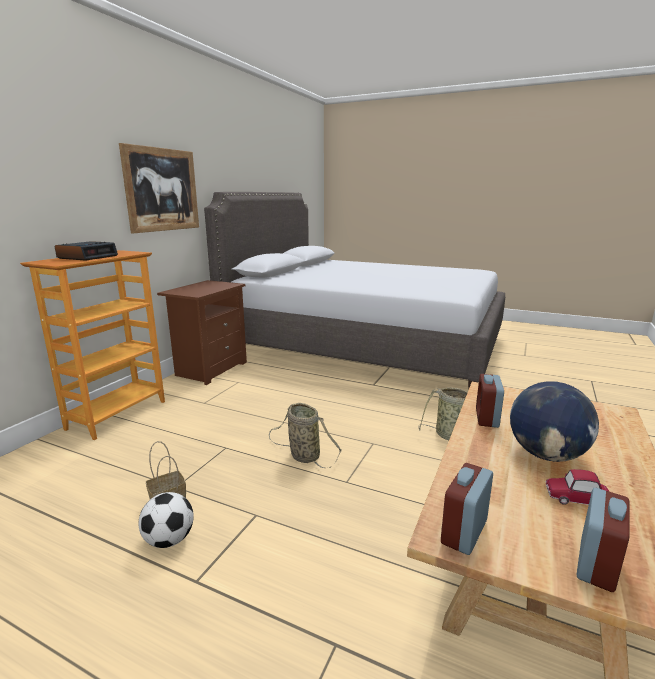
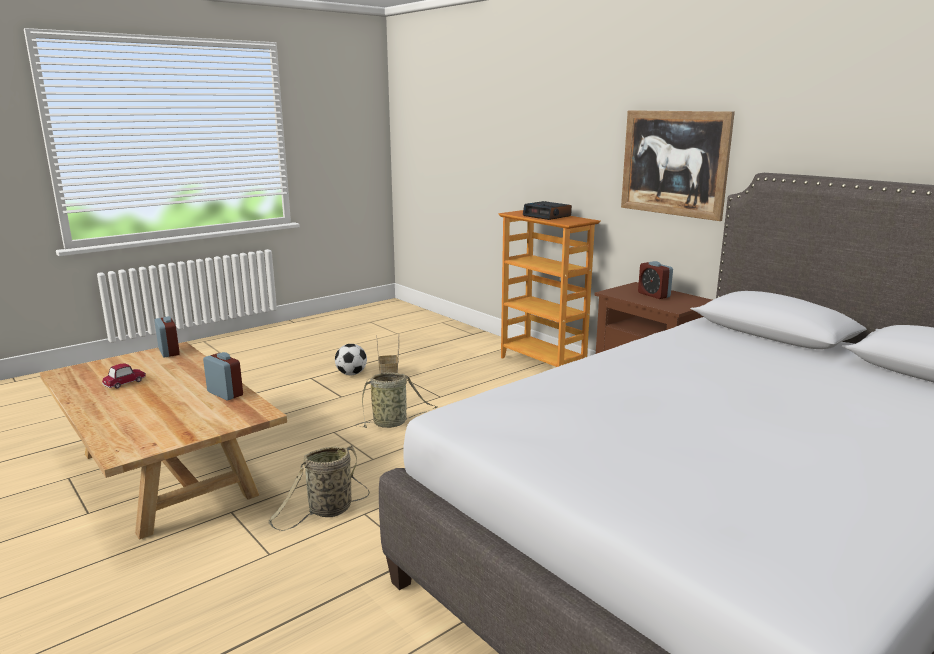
camera: 115 degrees right, 0 degrees up
(546, 455) = (158, 393): globe -> none
(596, 564) = (103, 368): alarm clock -> alarm clock (653, 295)

